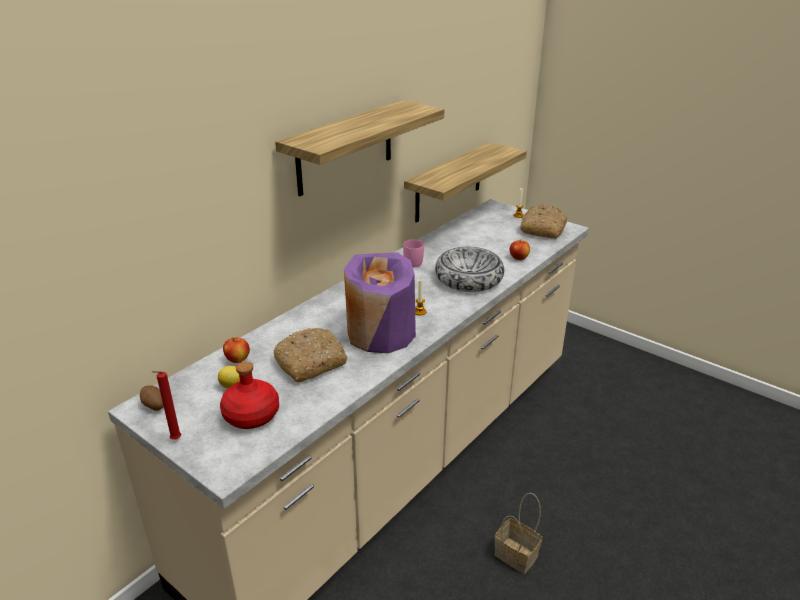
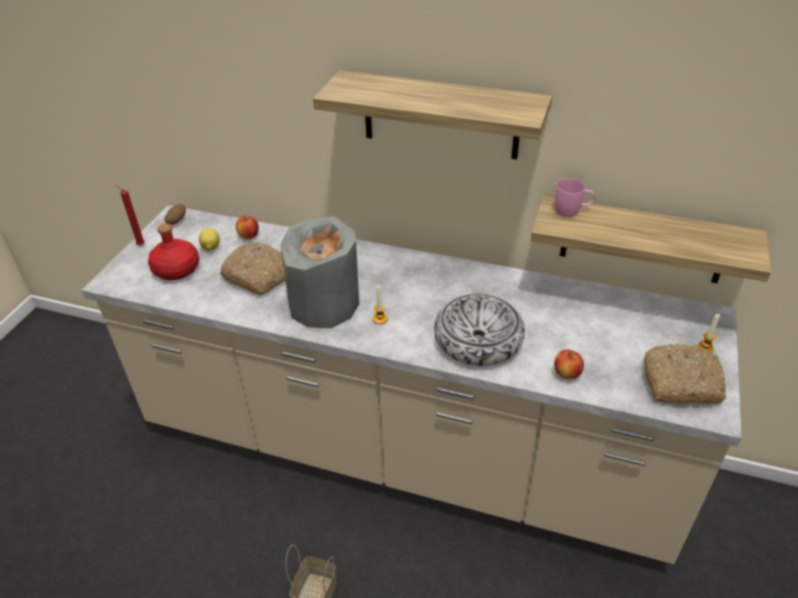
camera: 70 degrees right, 10 degrees up
(380, 333) = (324, 303): purple vase -> grey vase
(414, 261) = (489, 287): pink mug -> pink mug (572, 210)

